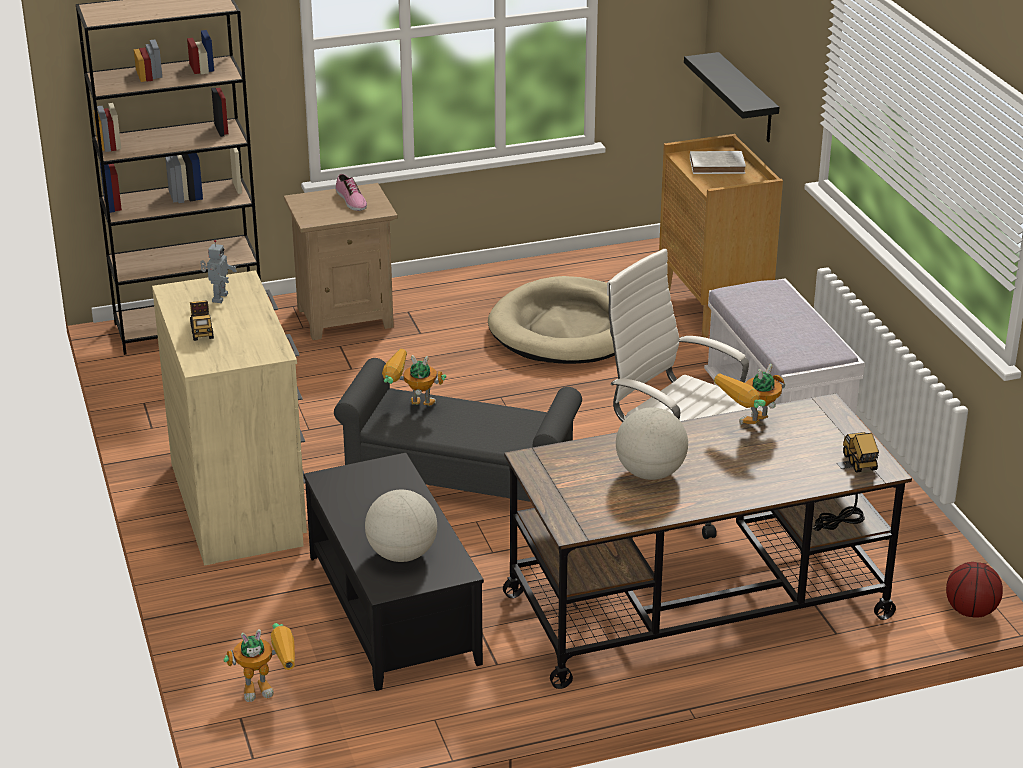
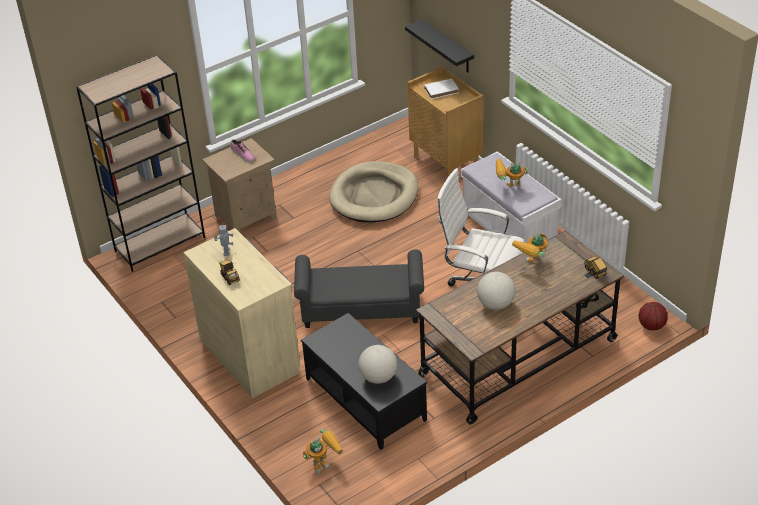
camera: 15 degrees left, 10 degrees up
(411, 407) = (329, 278): toy robot -> toy robot (508, 188)

